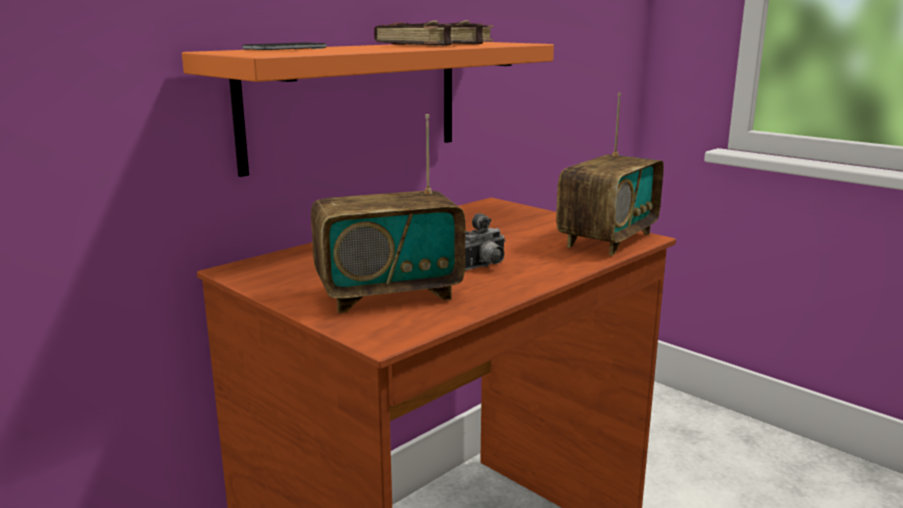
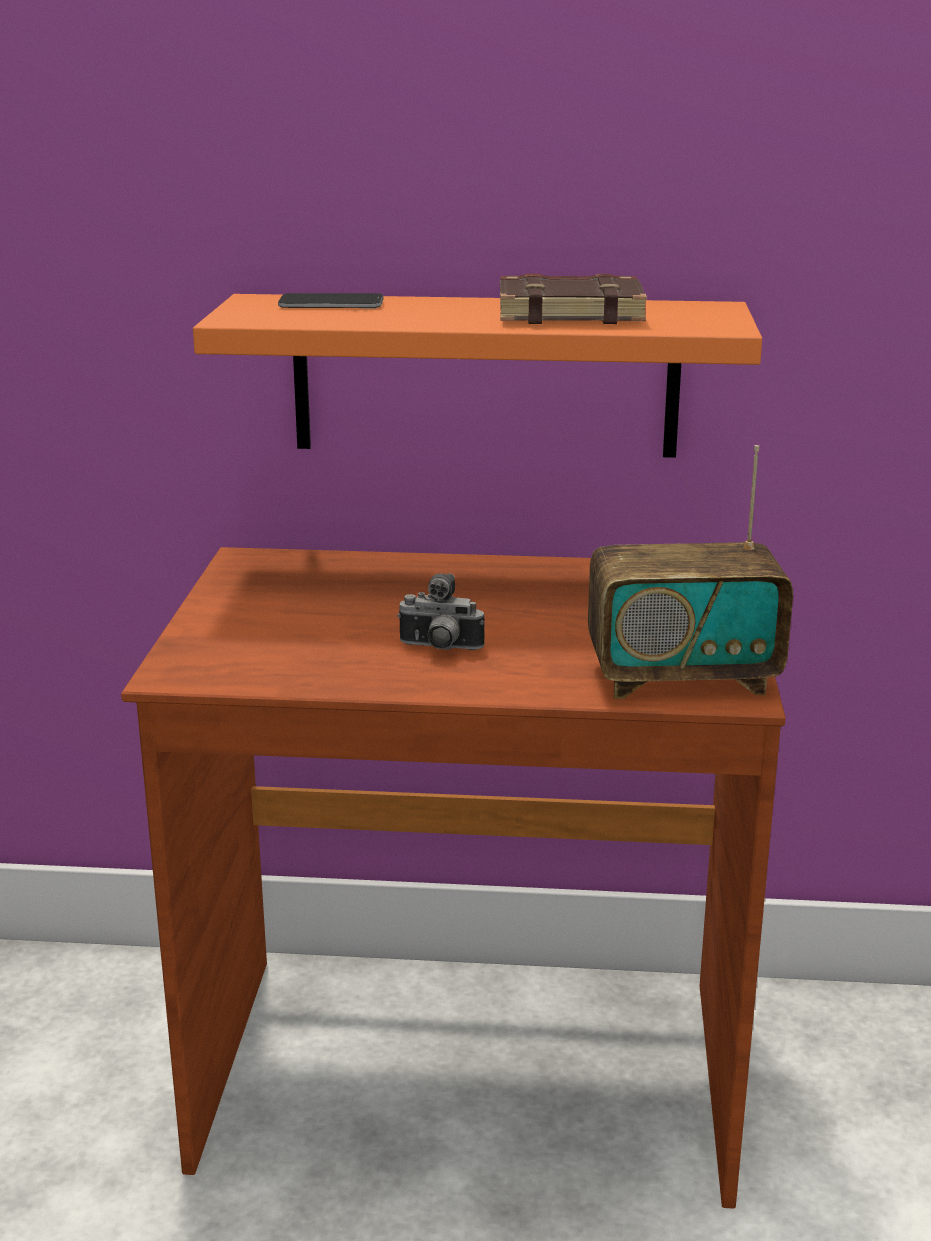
camera: 50 degrees right, 5 degrees up
(388, 294) = (281, 638): radio -> none

